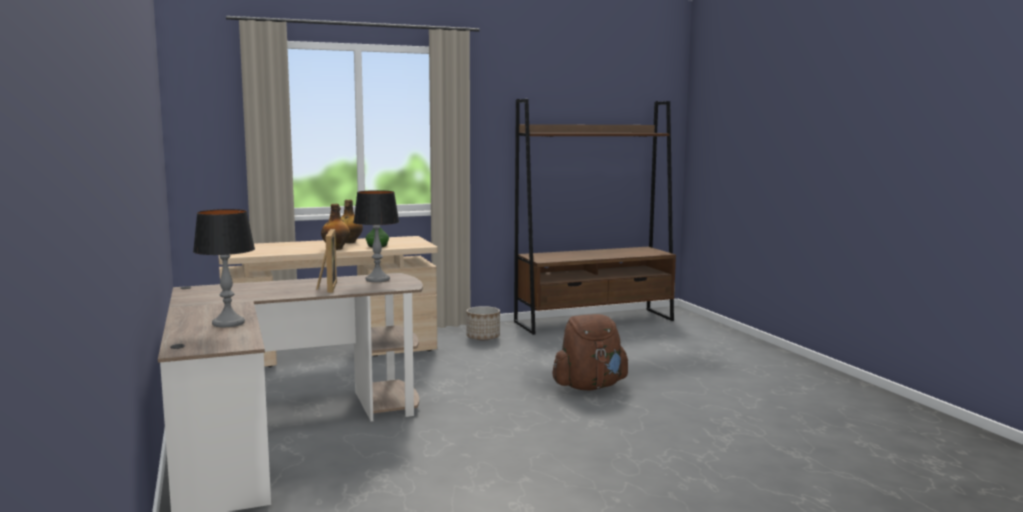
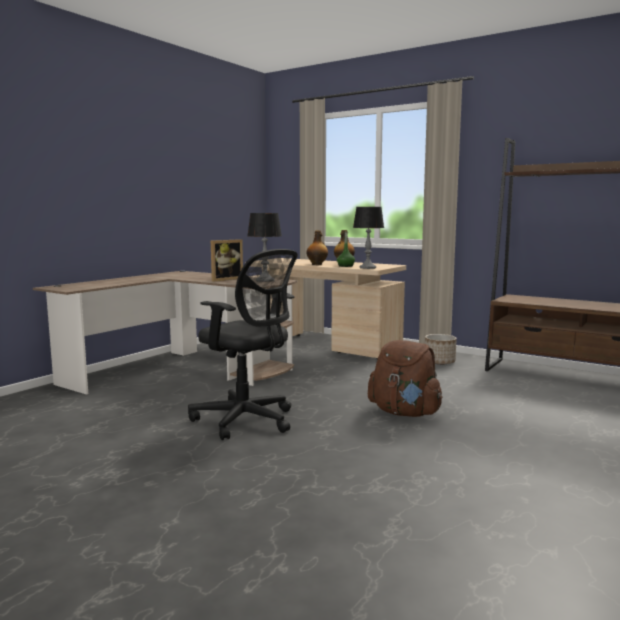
camera: 55 degrees right, 0 degrees up
(228, 323) = (113, 283): table lamp -> table lamp (367, 268)
(520, 443) = (247, 421): none -> black office chair

